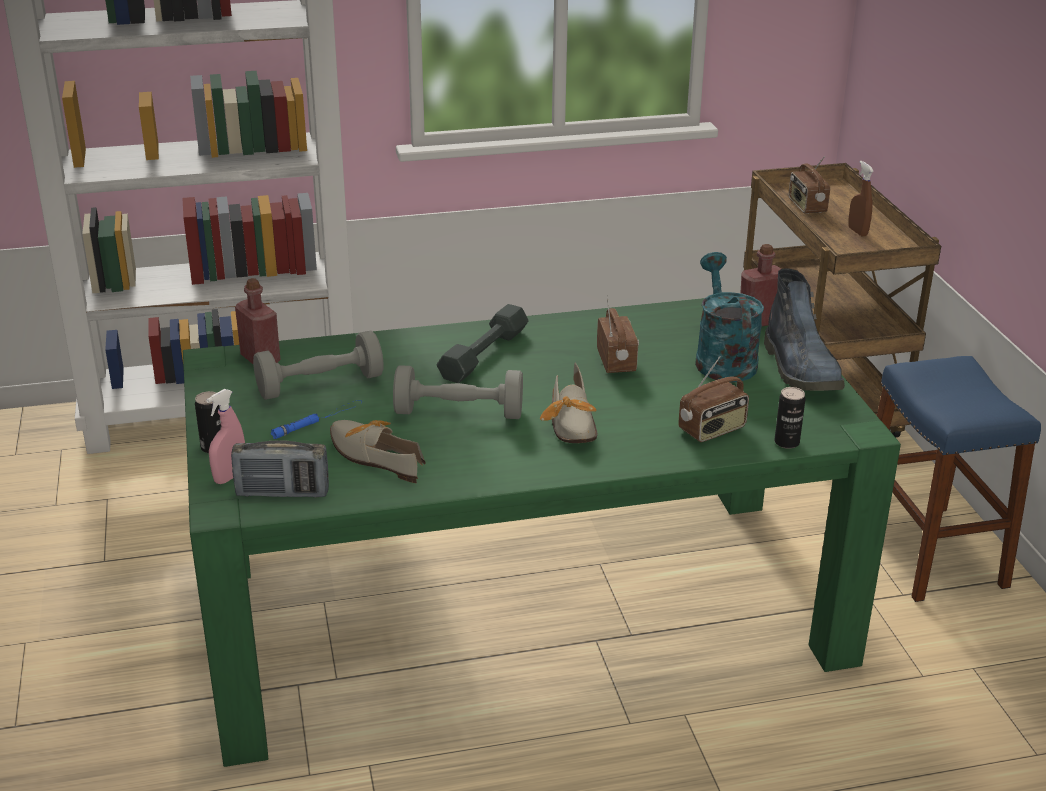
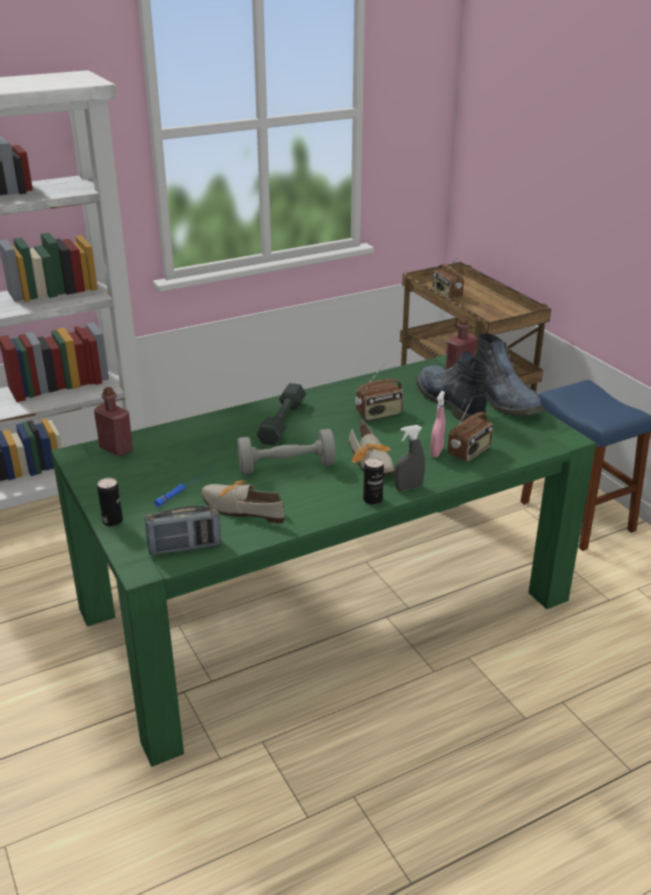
camera: 15 degrees left, 0 degrees up
(230, 477) = (137, 541): pink spray bottle -> pink spray bottle (436, 452)
(320, 385) = (172, 461): grey dumbbell -> none
(603, 464) = (408, 488): none -> grey spray bottle
(617, 361) = (379, 414): radio -> radio turned 90 degrees clockwise
(722, 358) = (449, 402): turquoise watering can -> boot
(786, 442) = (523, 453): can -> can (372, 500)
(857, 231) = (488, 306): brown spray bottle -> none

